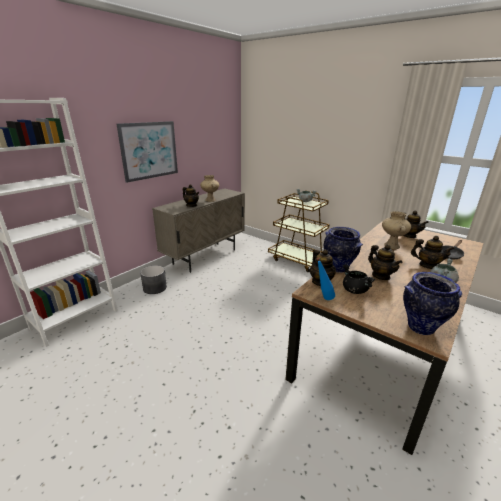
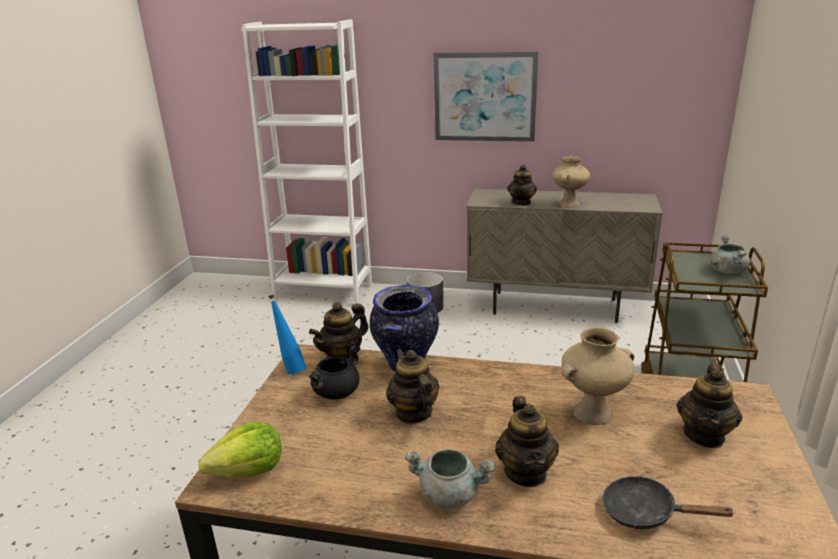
camera: 65 degrees right, 0 degrees up
(381, 276) = (413, 413): teapot -> teapot turned 120 degrees clockwise
(421, 327) = (249, 470): vase -> lettuce

